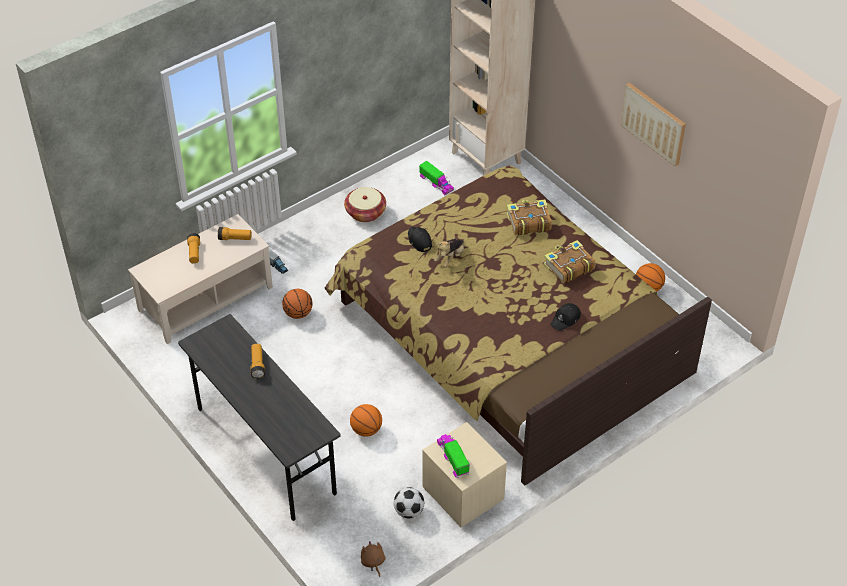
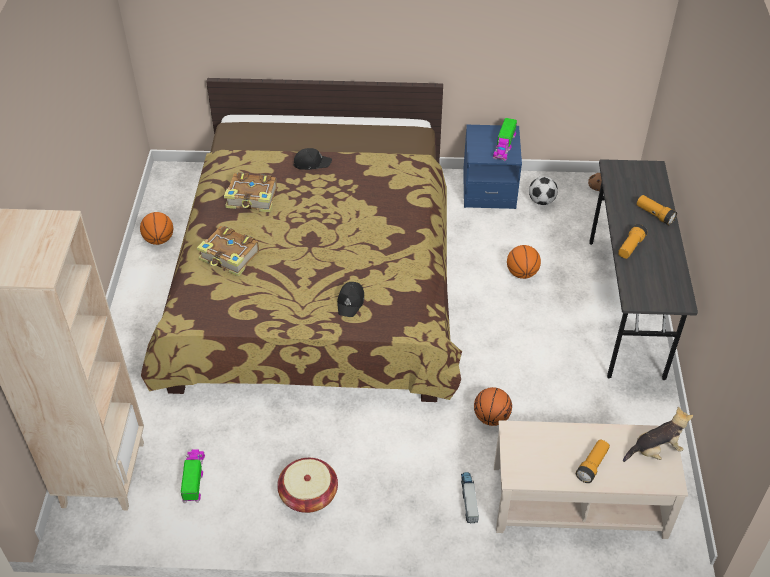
camera: 140 degrees left, 0 degrees up
(235, 238) = (530, 454): flashlight -> flashlight (654, 215)
(450, 258) = (342, 267): plush toy -> plush toy (655, 450)
(463, 494) = (489, 189): beige nightstand -> blue nightstand
(654, 123) = (77, 123): picture -> none

